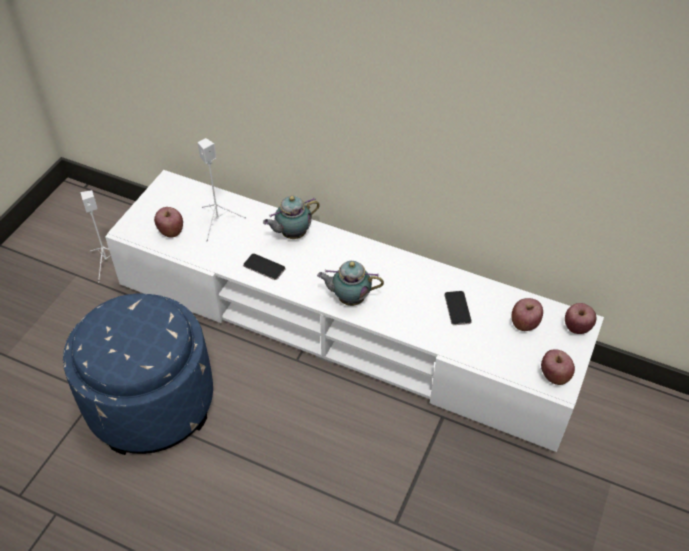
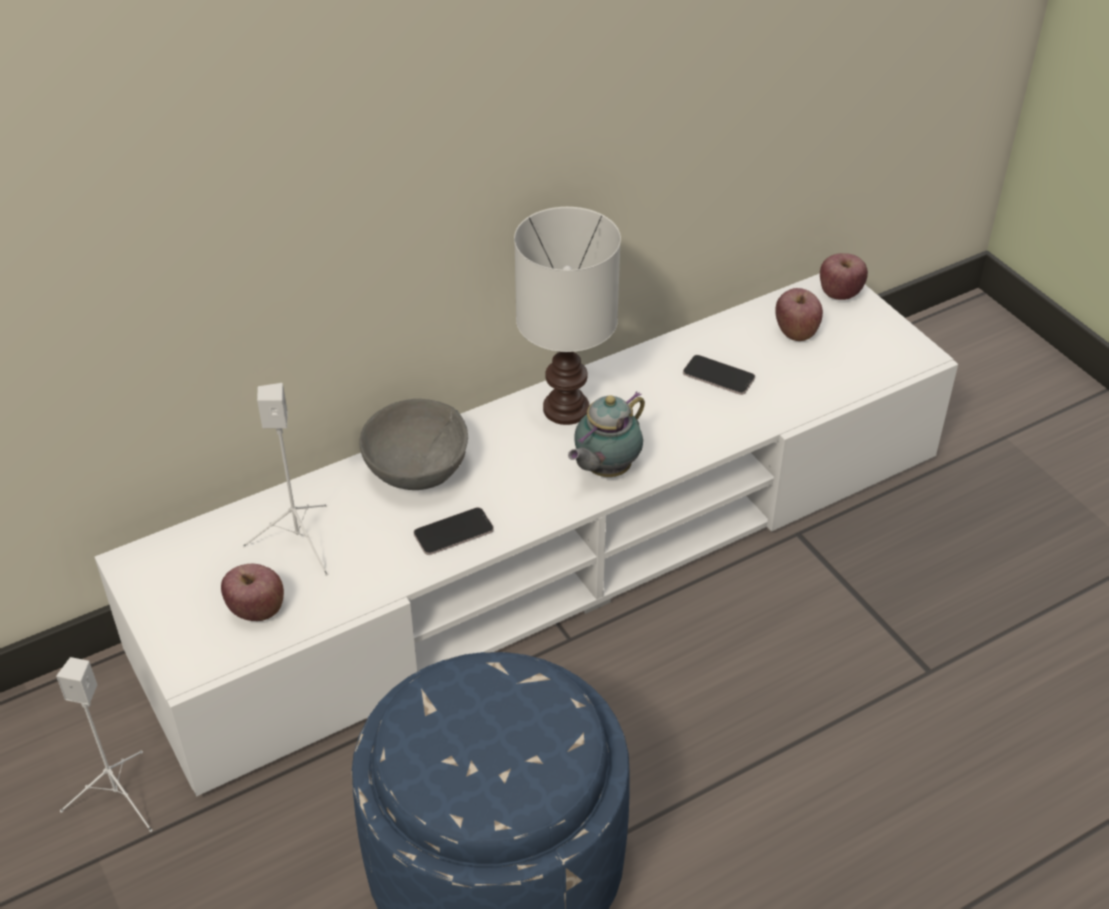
camera: 55 degrees left, 5 degrees down
(292, 234) = (417, 469): teapot -> grey bowl
(377, 264) = (567, 410): none -> white table lamp
(554, 376) = (898, 351): apple -> none

